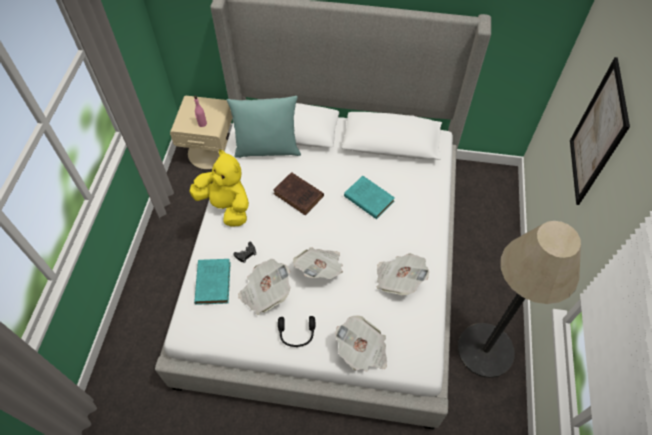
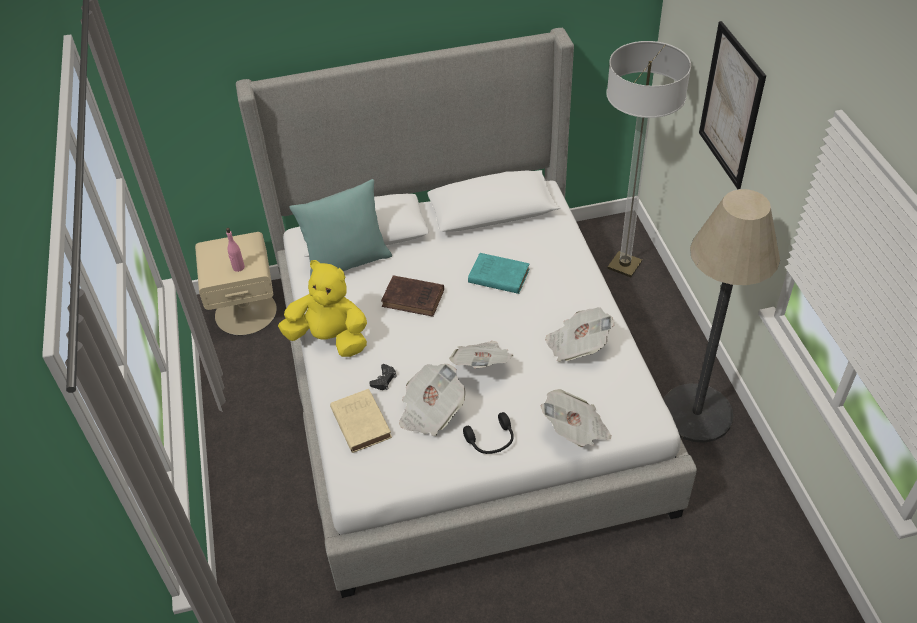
camera: 20 degrees left, 10 degrees down
(213, 281) = (360, 422): turquoise book -> beige book
(488, 209) = (624, 265): none -> floor lamp

